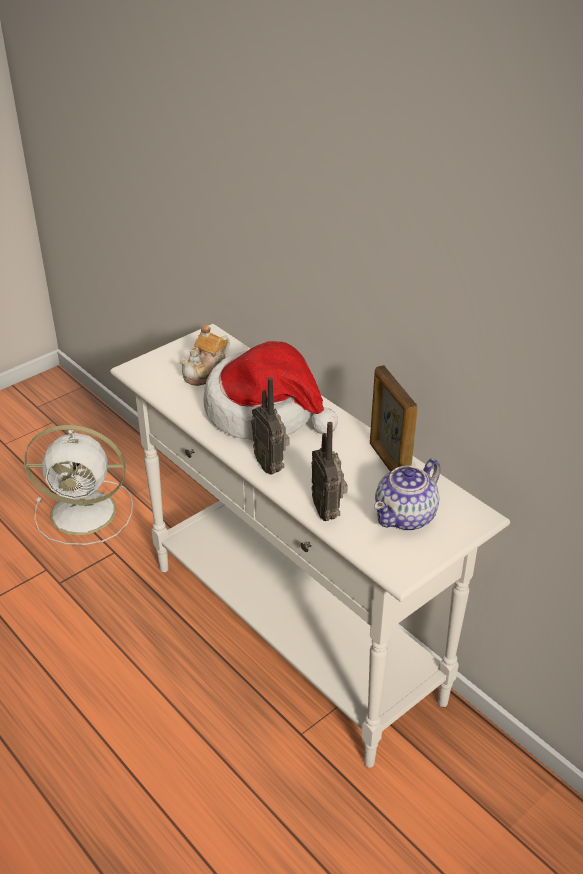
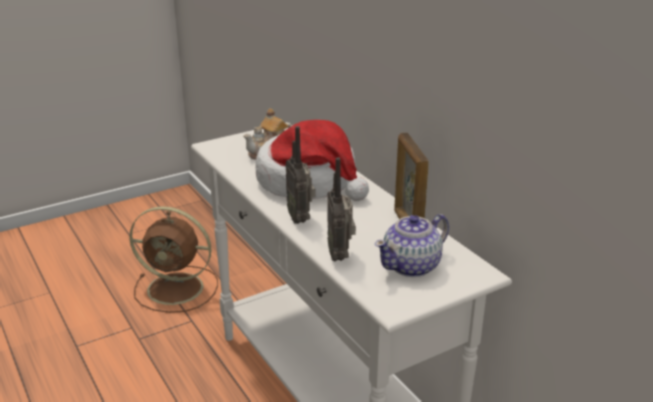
camera: 10 degrees right, 10 degrees down
(86, 512) = (178, 289): white fan -> brown fan

